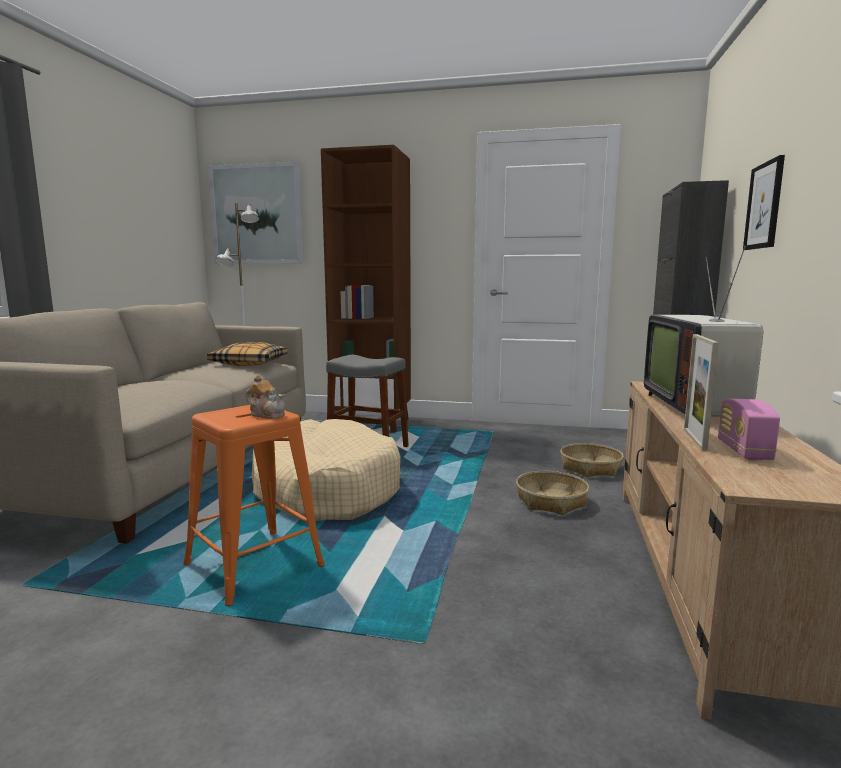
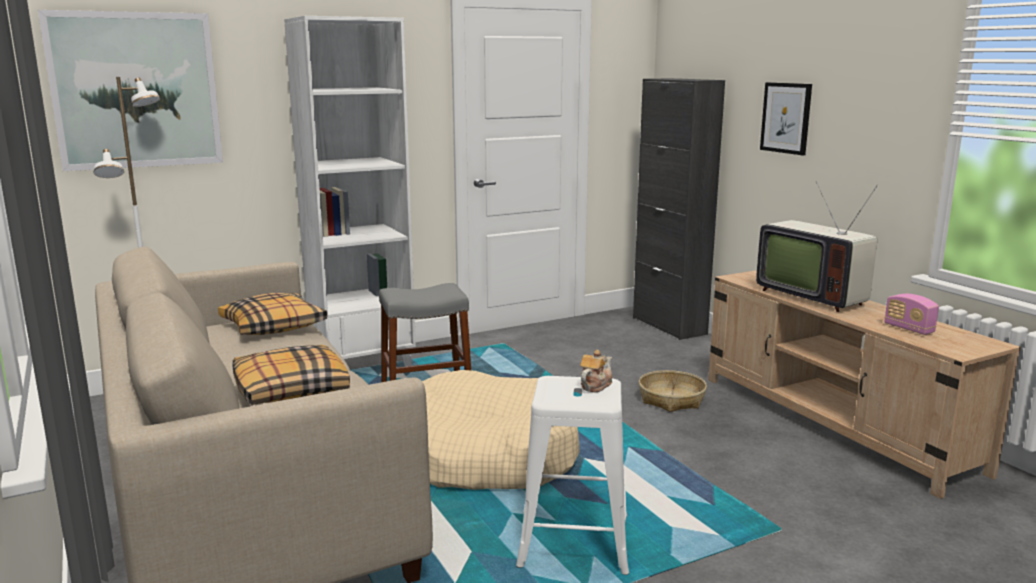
camera: 40 degrees left, 5 degrees up
(150, 385) = (290, 389): none -> pillow
(254, 565) = (574, 540): orange stool -> white stool
(267, 414) = (595, 385): teapot -> teapot turned 45 degrees counterclockwise
(372, 424) = (363, 367): brown bookcase -> white bookcase
(590, 468) = (646, 359): basket -> none
(694, 439) = (873, 326): picture frame -> none

